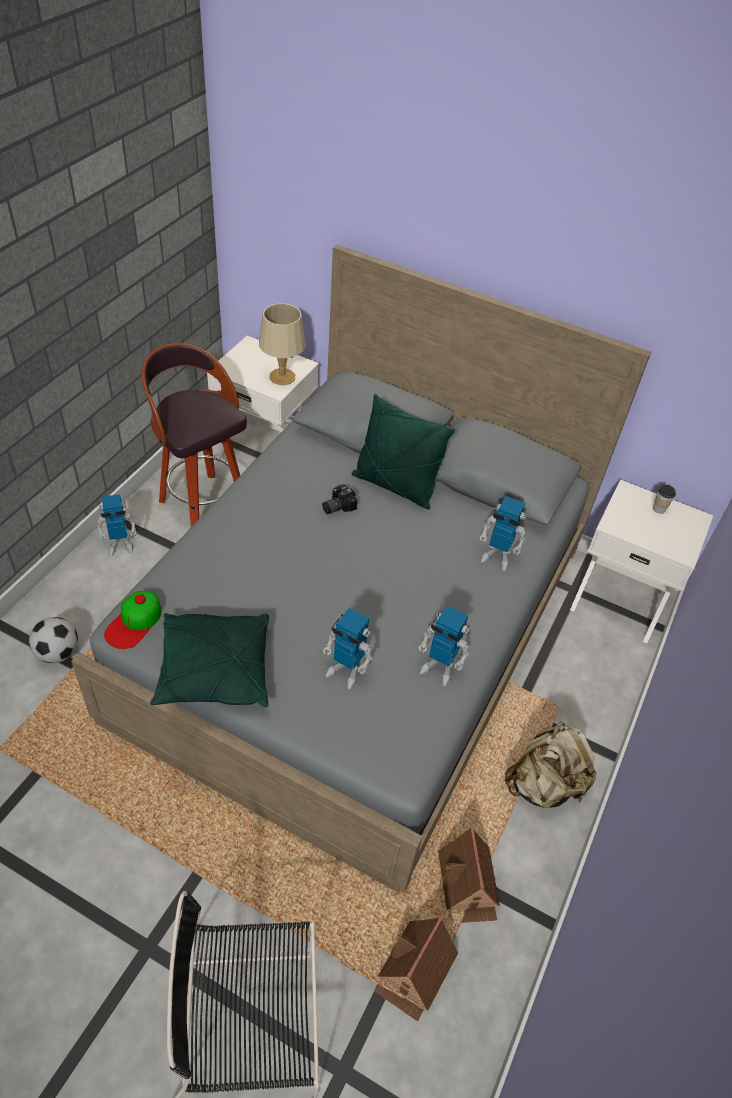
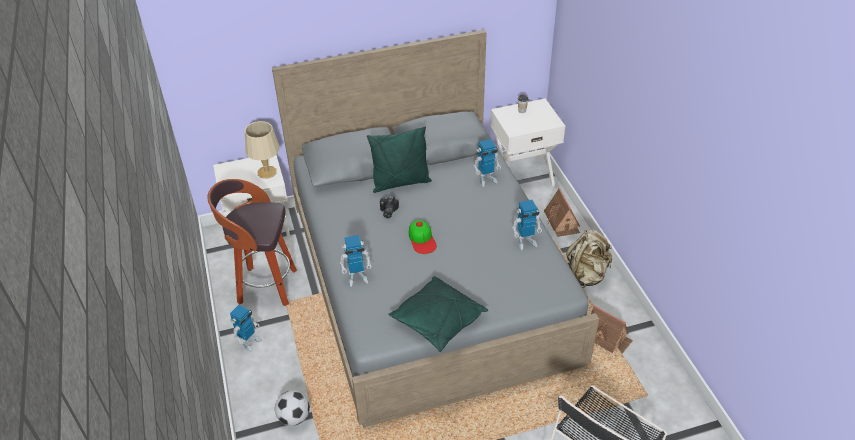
camera: 40 degrees left, 5 degrees down
(134, 623) = (371, 334): cap -> cap (422, 239)
(346, 671) = (492, 274): toy robot -> toy robot (357, 277)
(415, 971) = (628, 386): toy house -> toy house (562, 222)

